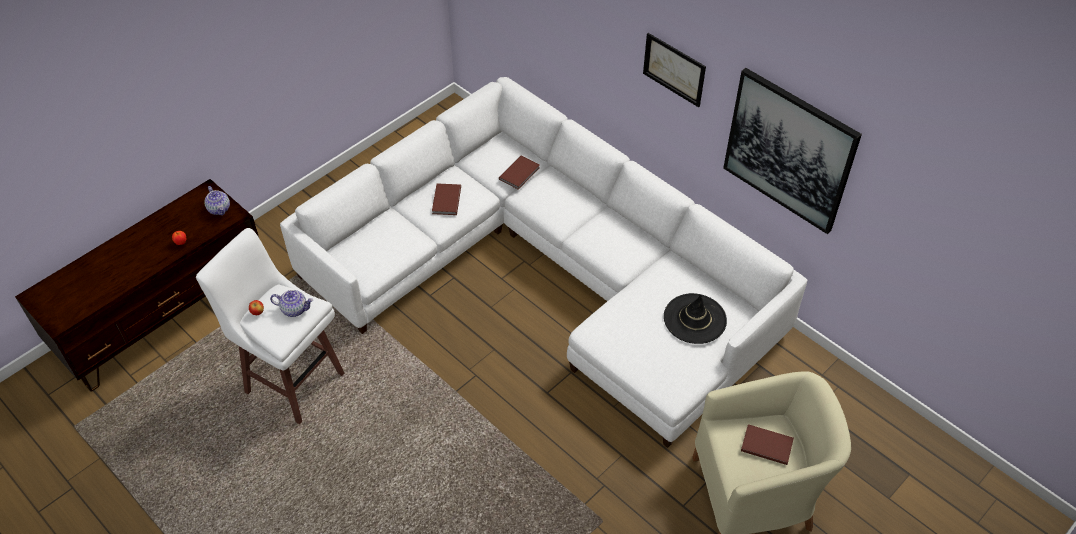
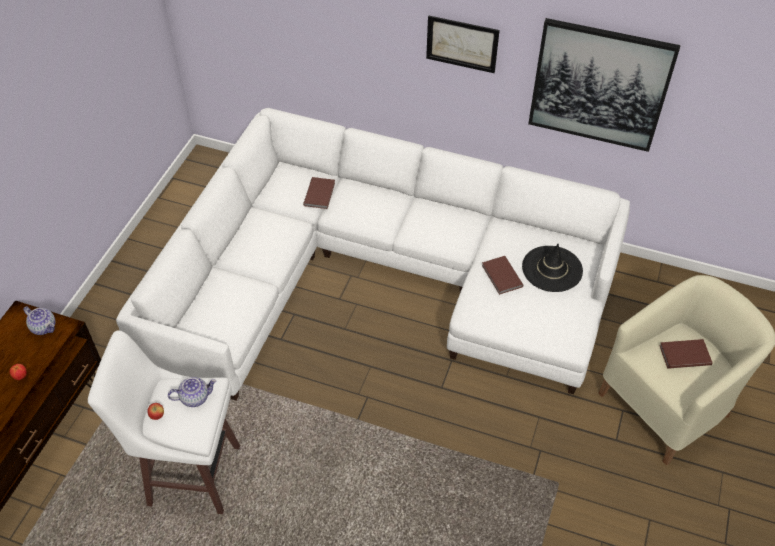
camera: 25 degrees left, 0 degrees up
(445, 201) = (264, 242): brown book -> brown book (501, 277)

